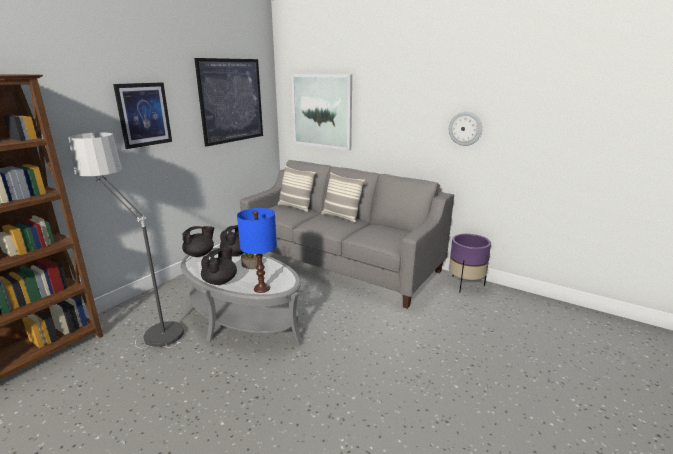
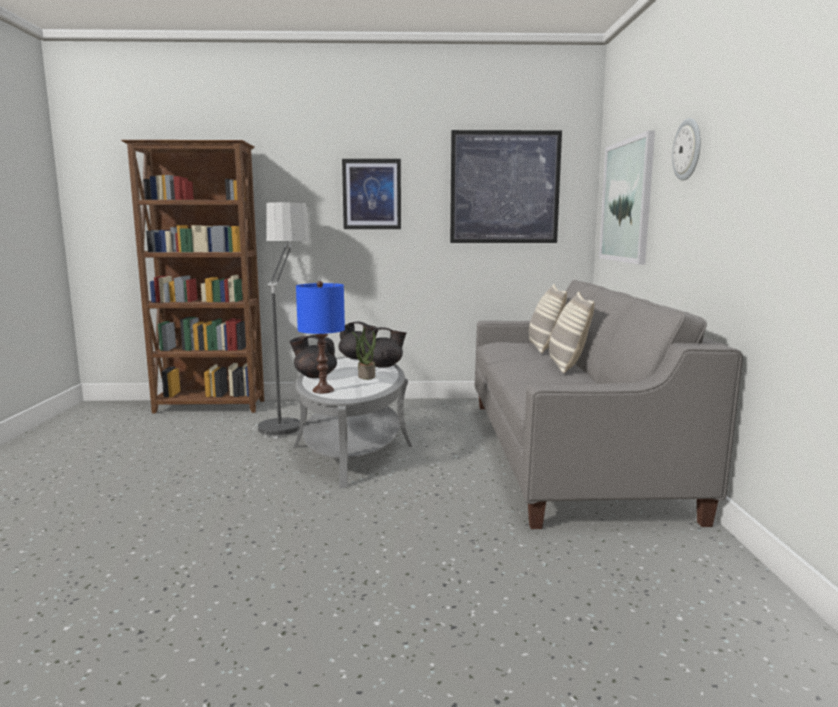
camera: 55 degrees right, 10 degrees down
(220, 281) = (315, 376): black teapot -> black teapot turned 150 degrees counterclockwise
(465, 128) = (768, 201): wall clock -> wall clock (688, 149)
(465, 285) = (714, 562): purple planter -> none

